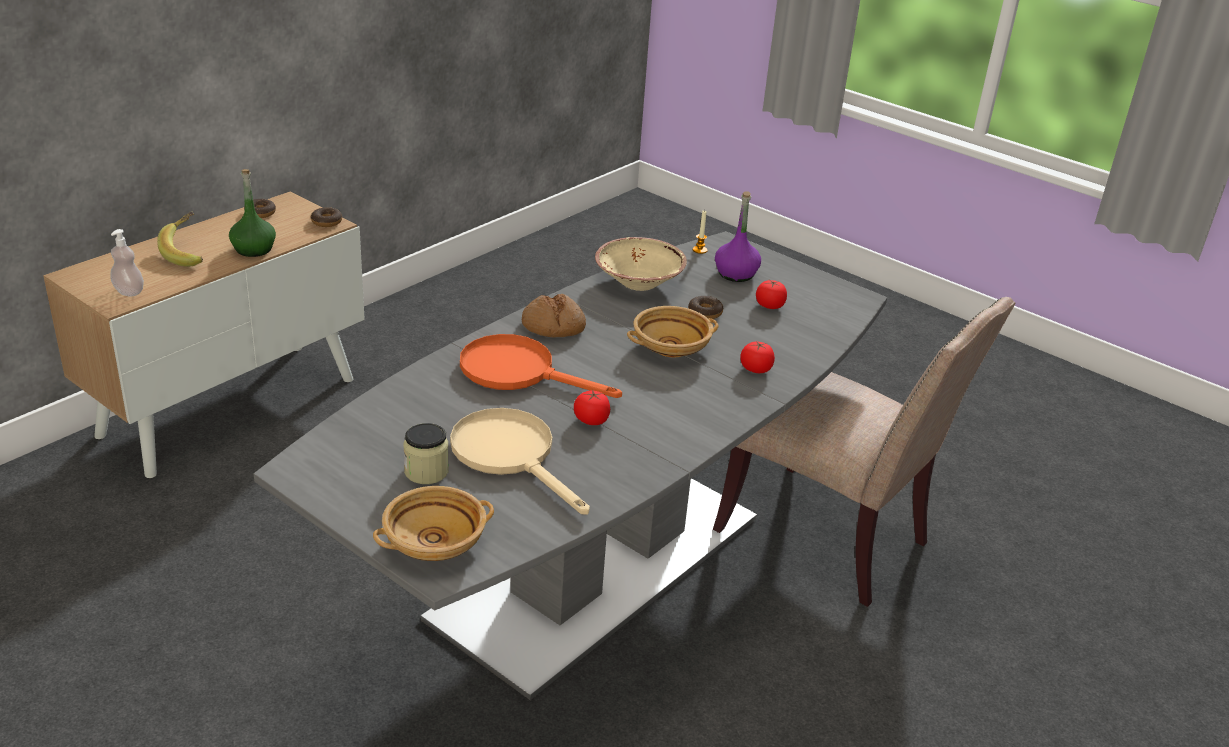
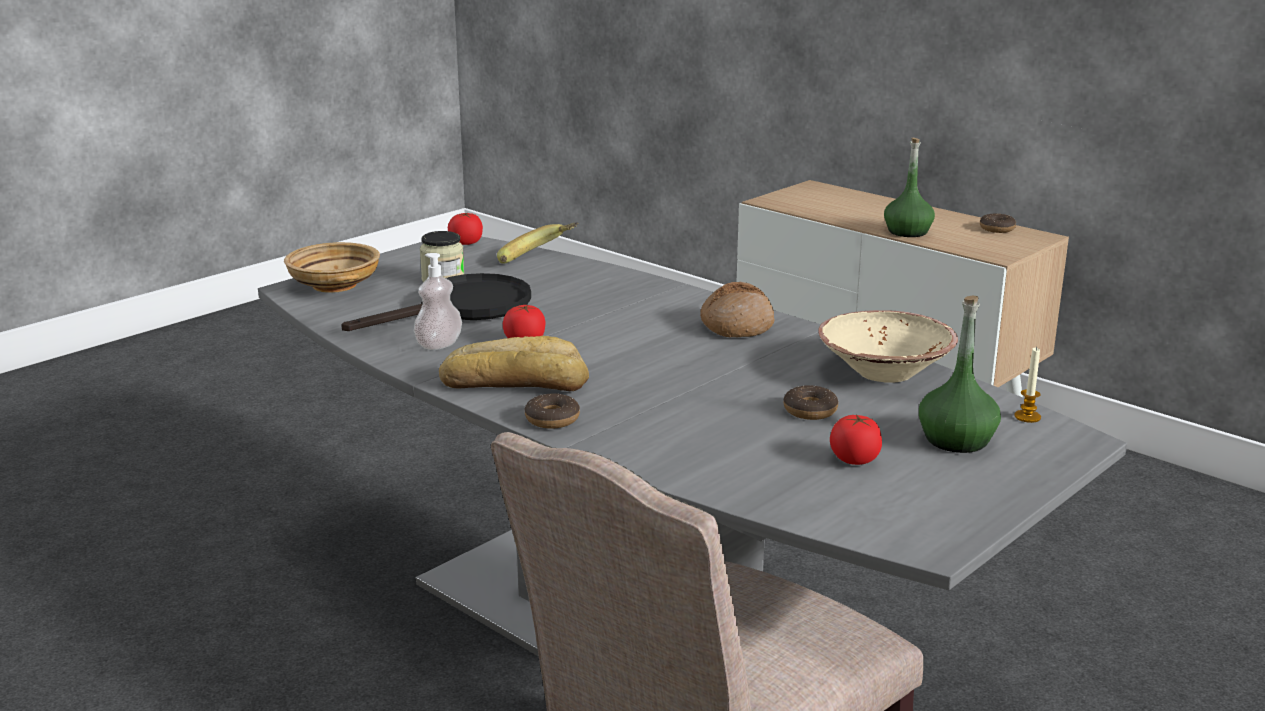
camera: 95 degrees right, 10 degrees down
(129, 292) = (792, 202): soap dispenser -> soap dispenser (439, 345)
(188, 253) = (881, 213): banana -> banana (539, 260)
(326, 222) = (1000, 253): donut -> donut (552, 419)
(511, 455) = (463, 308): beige frying pan -> black frying pan
(519, 372) = (627, 310): orange frying pan -> none
(670, 348) = (699, 385): beige bowl -> none
(676, 423) = (515, 382): none -> bread
(736, 274) = (956, 440): purple bottle -> green bottle
(755, 369) = (651, 435): tomato -> tomato (466, 242)

